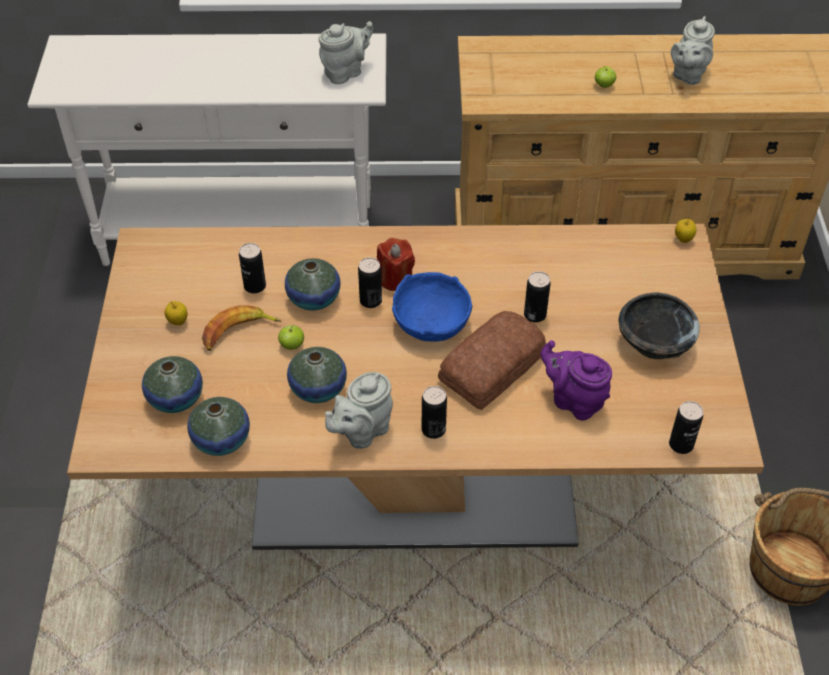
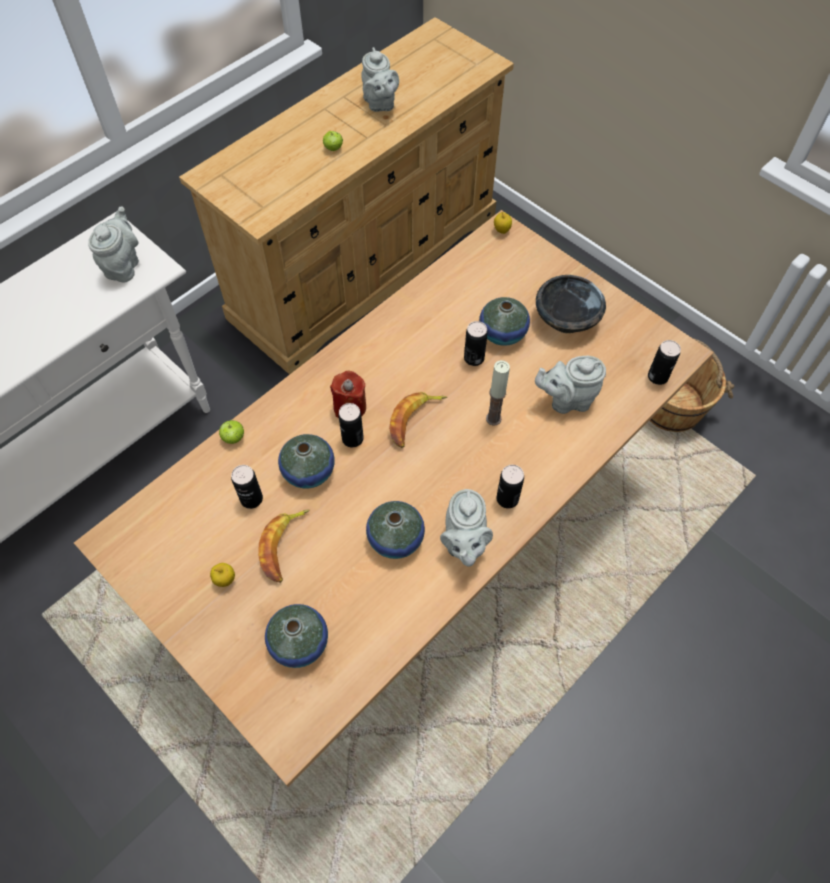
camera: 45 degrees left, 10 degrees up
(221, 439) = (374, 642): vase -> vase (502, 333)
(292, 345) = (337, 522): apple -> apple (233, 438)
(431, 323) = (414, 421): blue bowl -> banana
(495, 368) = (493, 418): bread -> candle
(574, 400) = (566, 400): purple teapot -> grey teapot

